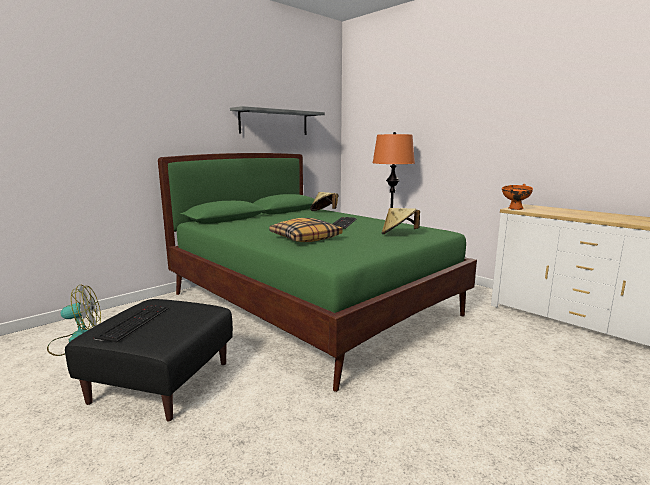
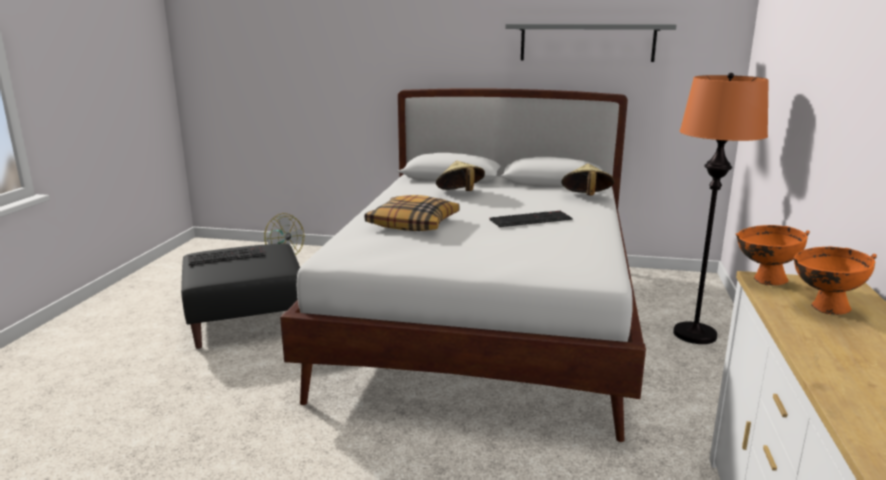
camera: 55 degrees right, 5 degrees up
(311, 304) = (486, 322): green bed -> white bed
(398, 234) = (524, 256): beige hat -> beige hat (460, 193)
(549, 210) = (822, 308): none -> orange bowl

